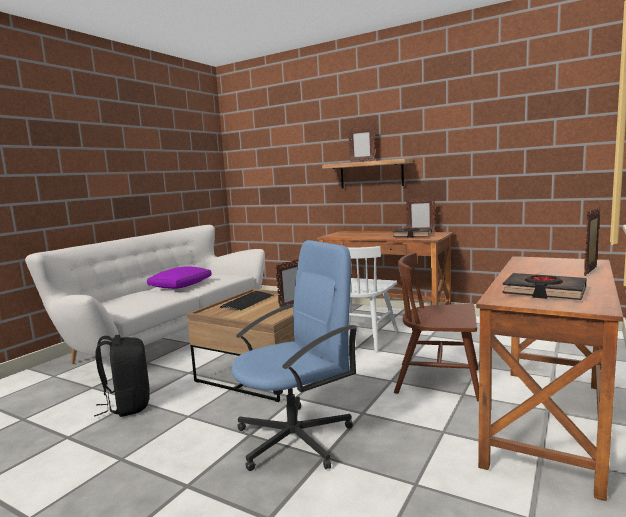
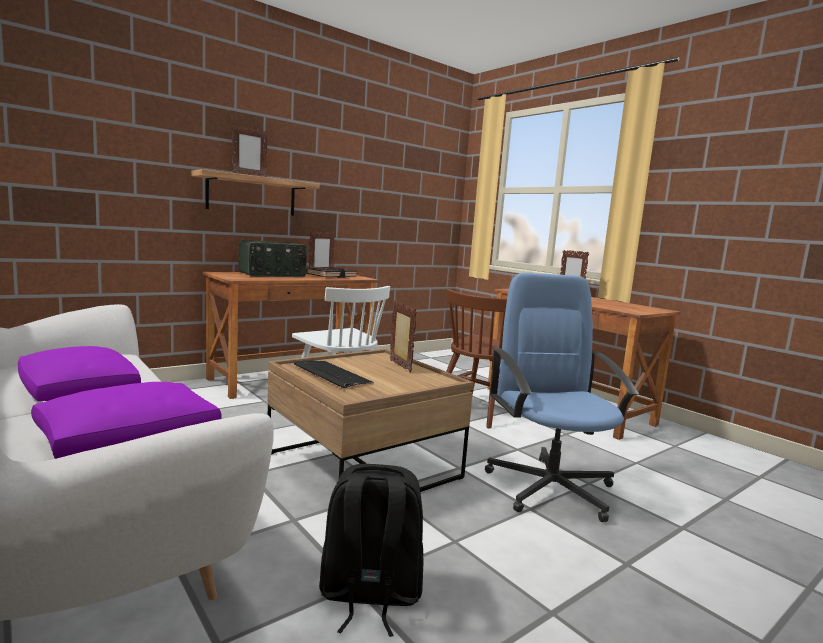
camera: 70 degrees left, 0 degrees up
(130, 303) = (127, 439): none -> purple pillow
(371, 233) = (272, 274): none -> radio
(544, 292) = (618, 306): black book -> none

